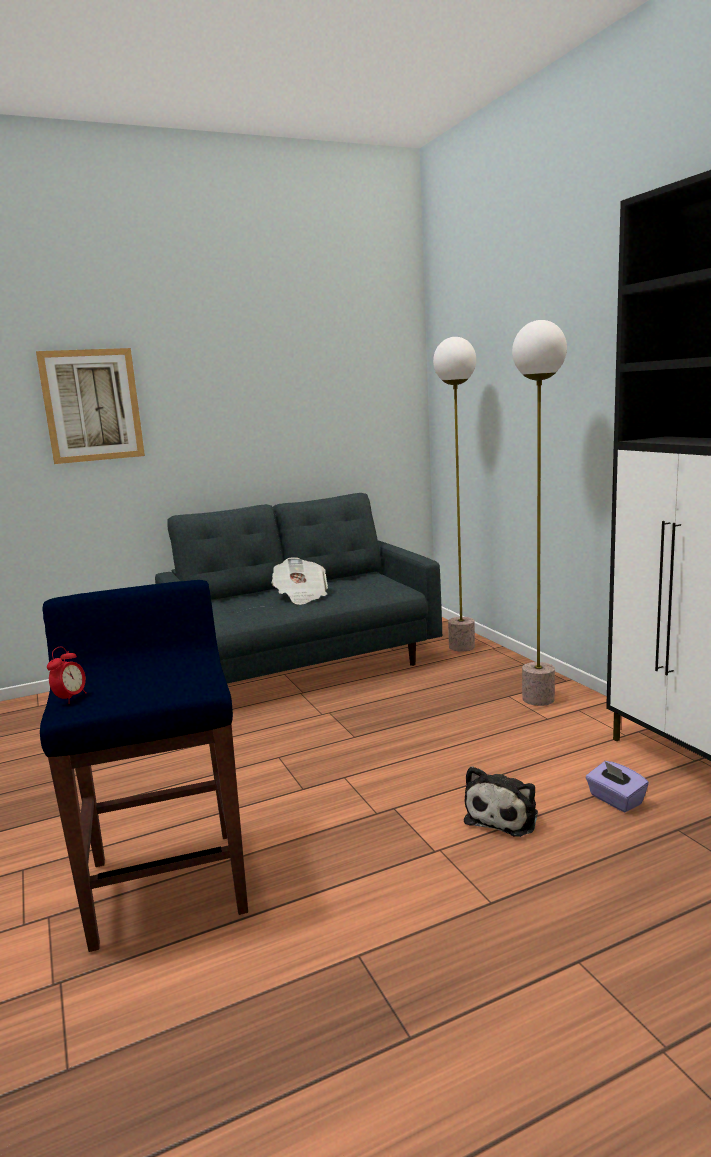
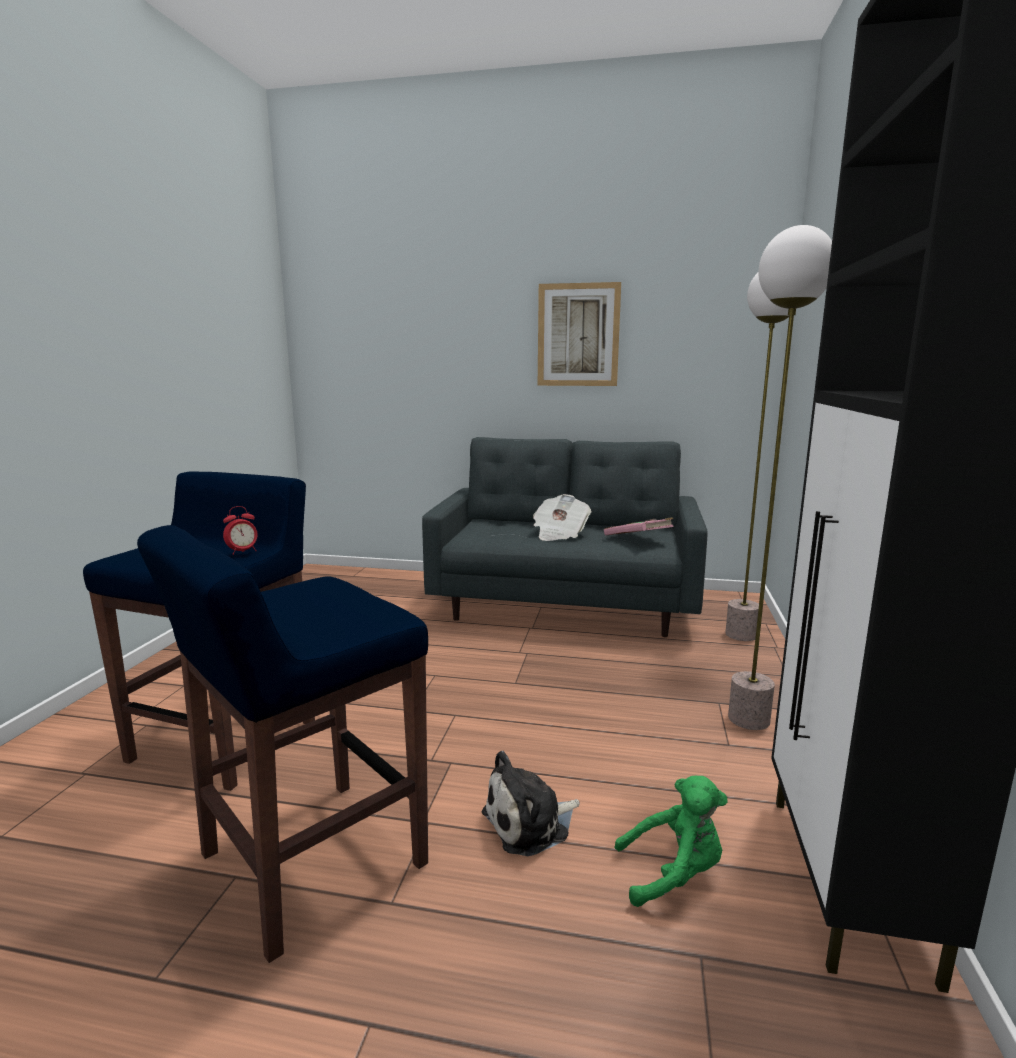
camera: 35 degrees right, 0 degrees up
(71, 698) = (136, 551): alarm clock -> alarm clock (243, 552)
(92, 405) = (430, 331): picture -> picture (578, 335)
(372, 585) = (638, 540): none -> pink book
(397, 915) = (309, 861): none -> blue stool
(615, 800) = (673, 874): purple tissue box -> green plush toy

